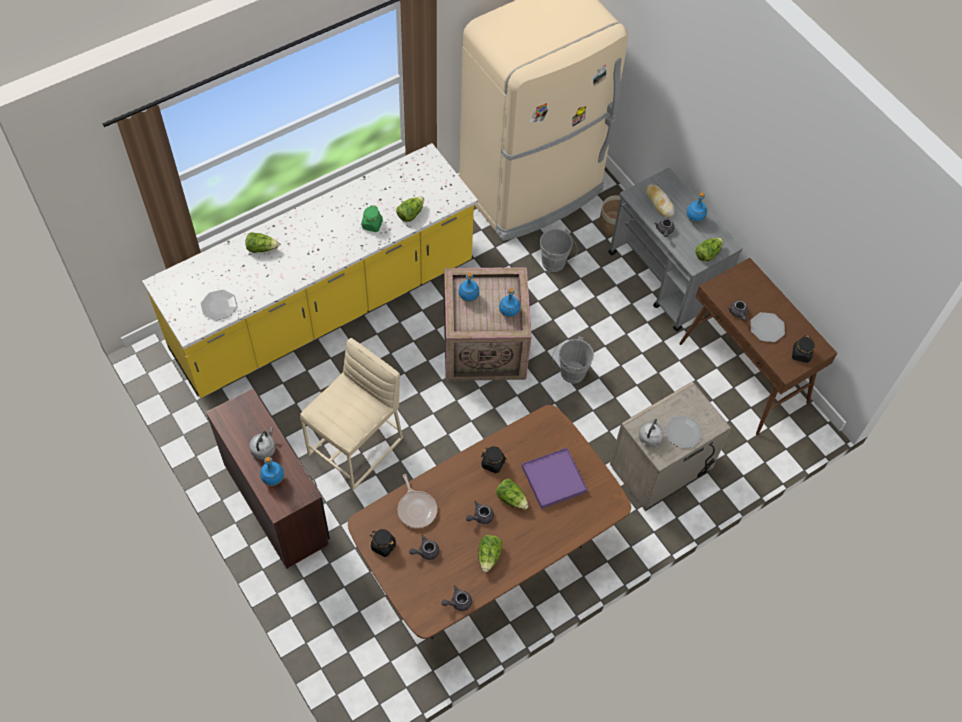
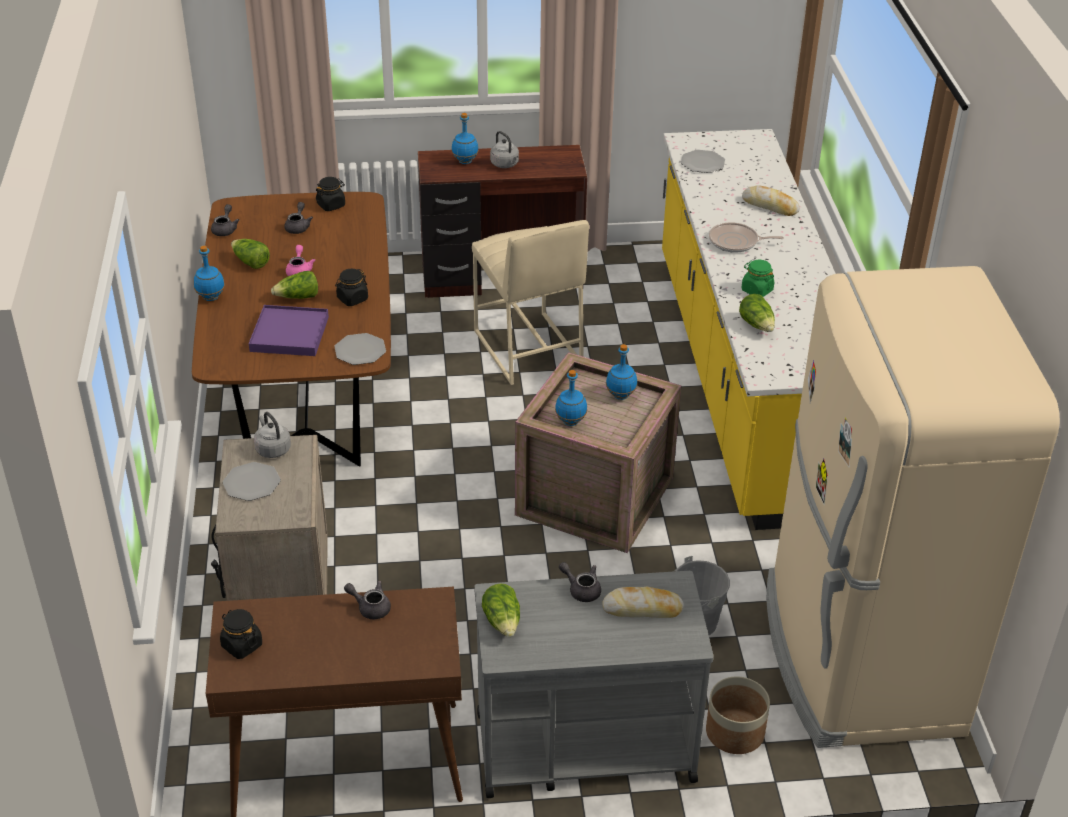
camera: 120 degrees right, 20 degrees down
(261, 248) = (770, 206): lettuce -> bread
(416, 509) = (350, 235): frying pan -> frying pan (736, 242)
(480, 516) = (299, 270): grey teapot -> pink teapot
(570, 372) = (495, 562): grey bucket -> none
(694, 219) = (581, 637): blue bottle -> blue bottle (211, 297)
(767, 328) = (319, 629): plate -> plate (360, 350)

